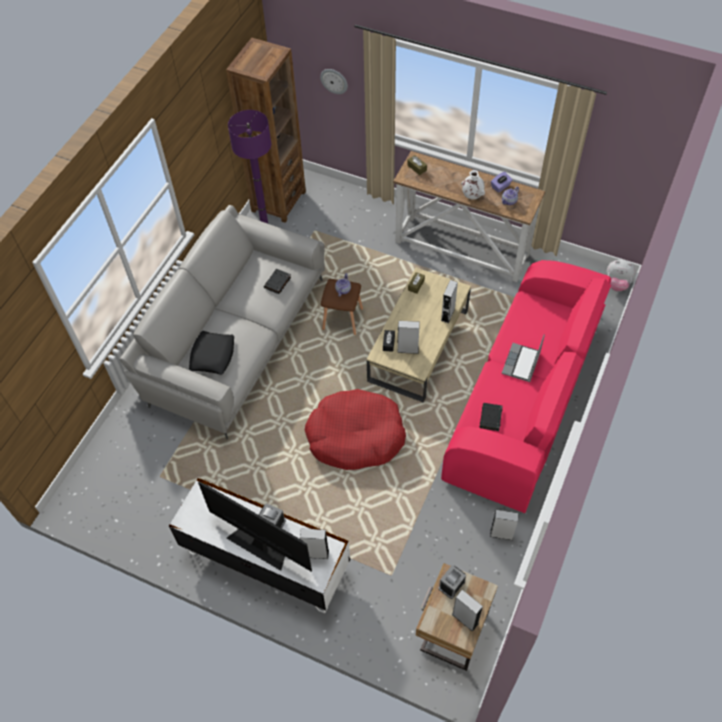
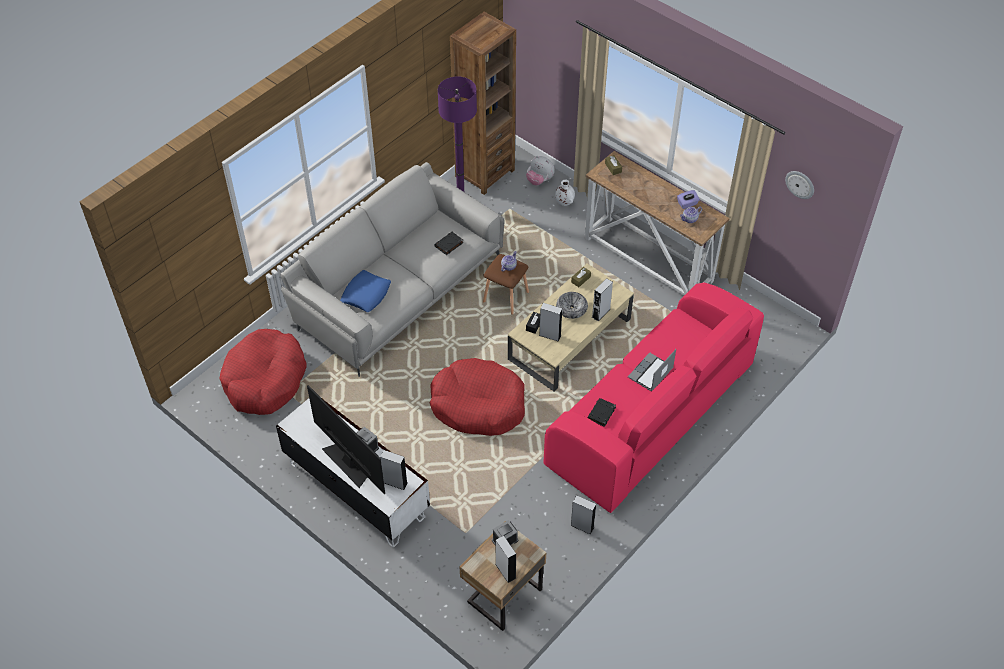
camera: 15 degrees right, 5 degrees down
(132, 469) = (265, 380): none -> red dog bed
(212, 355) = (366, 294): black pillow -> blue pillow
(334, 80) = (556, 68): wall clock -> wall clock (800, 184)
(418, 316) = (571, 308): none -> bowl
(472, 196) = (655, 206): white vase -> white vase (564, 203)
(617, 284) = (791, 331): plush toy -> plush toy (539, 180)

